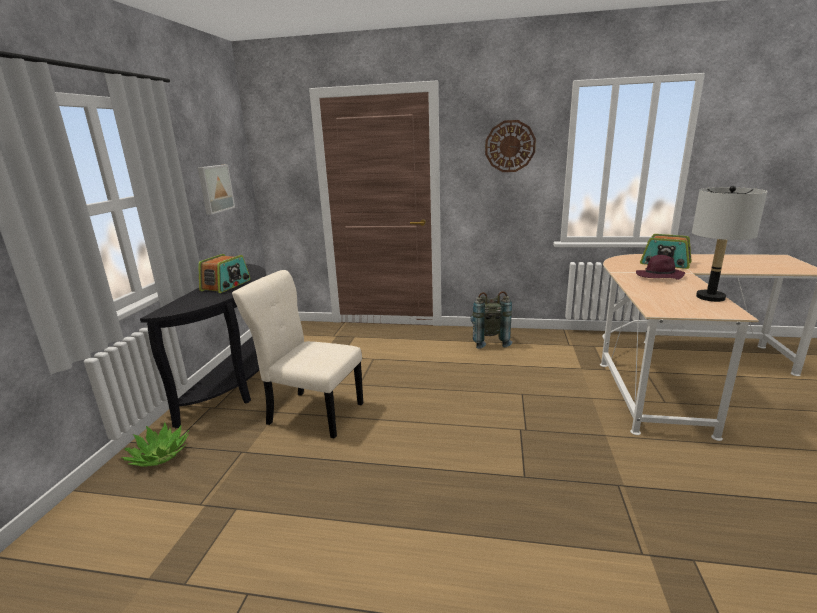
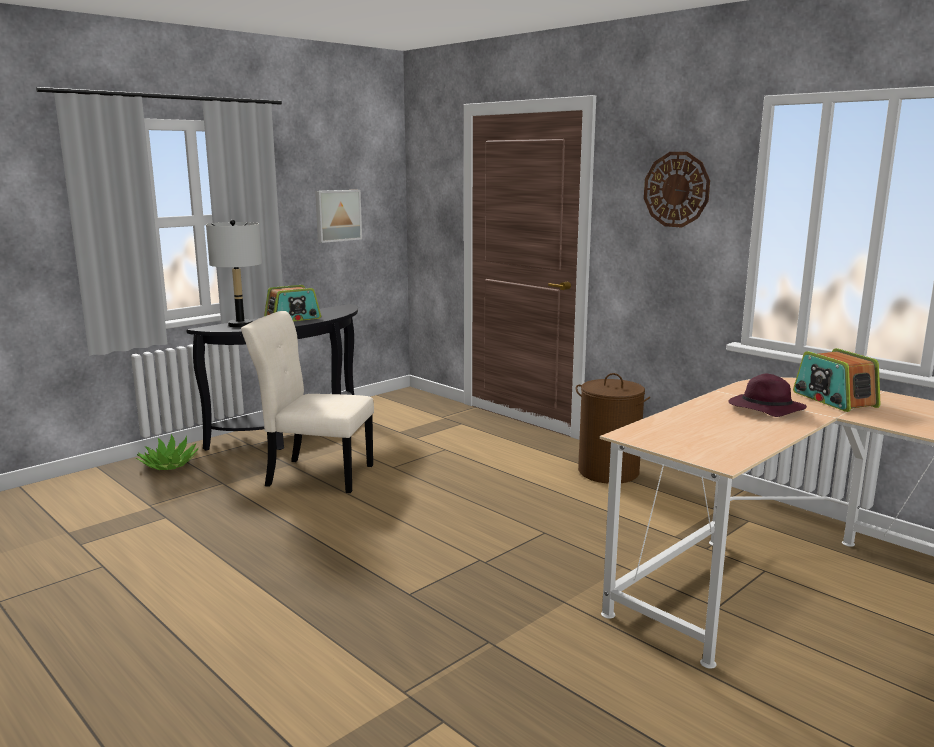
camera: 35 degrees right, 5 degrees down
(312, 413) = (316, 475): beige chair -> beige chair turned 45 degrees counterclockwise
(488, 341) = (608, 472): grey backpack -> brown laundry basket
(710, 297) = (753, 442): grey table lamp -> grey table lamp (240, 325)

